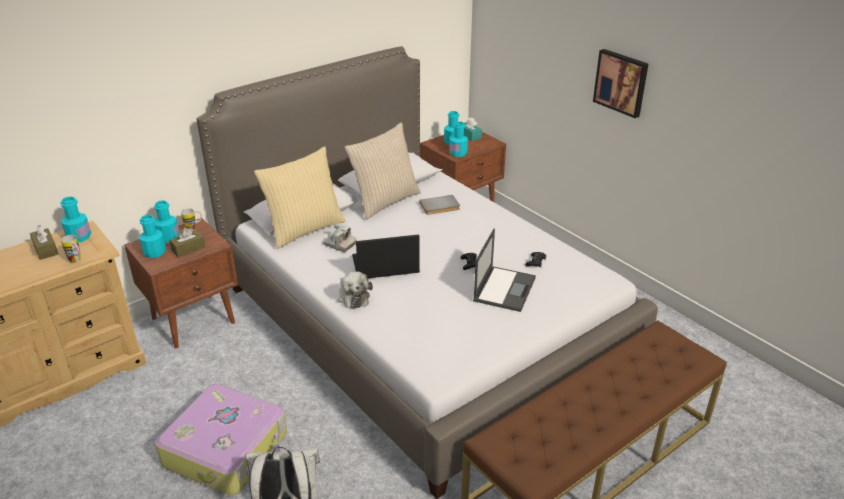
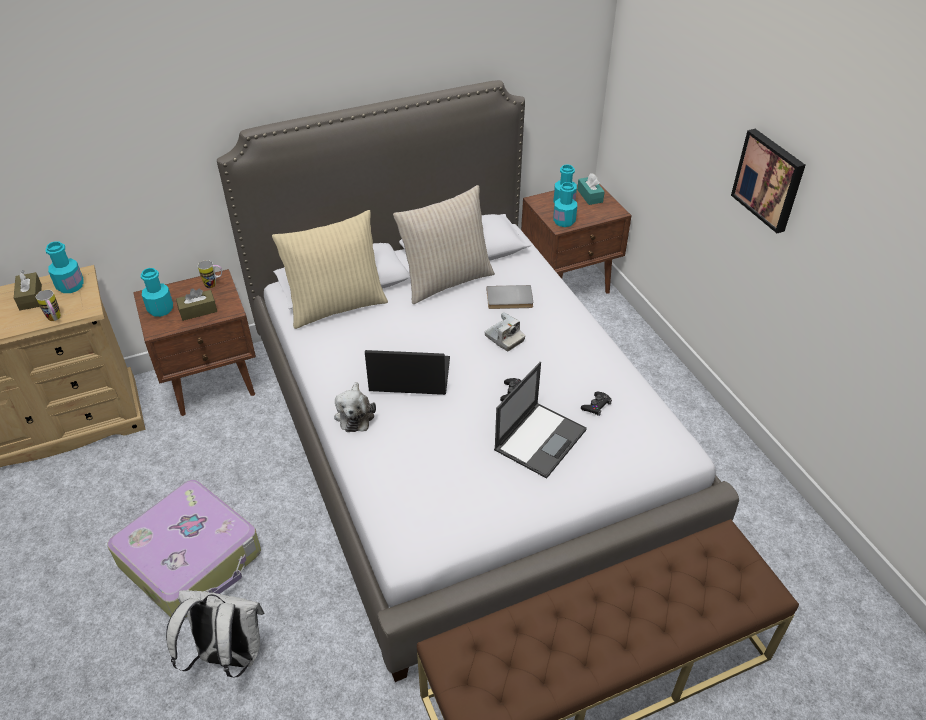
camera: 15 degrees right, 10 degrees up
(168, 237) = (182, 290): turquoise bottle -> none
(339, 244) = (368, 335): camera -> camera (504, 338)

